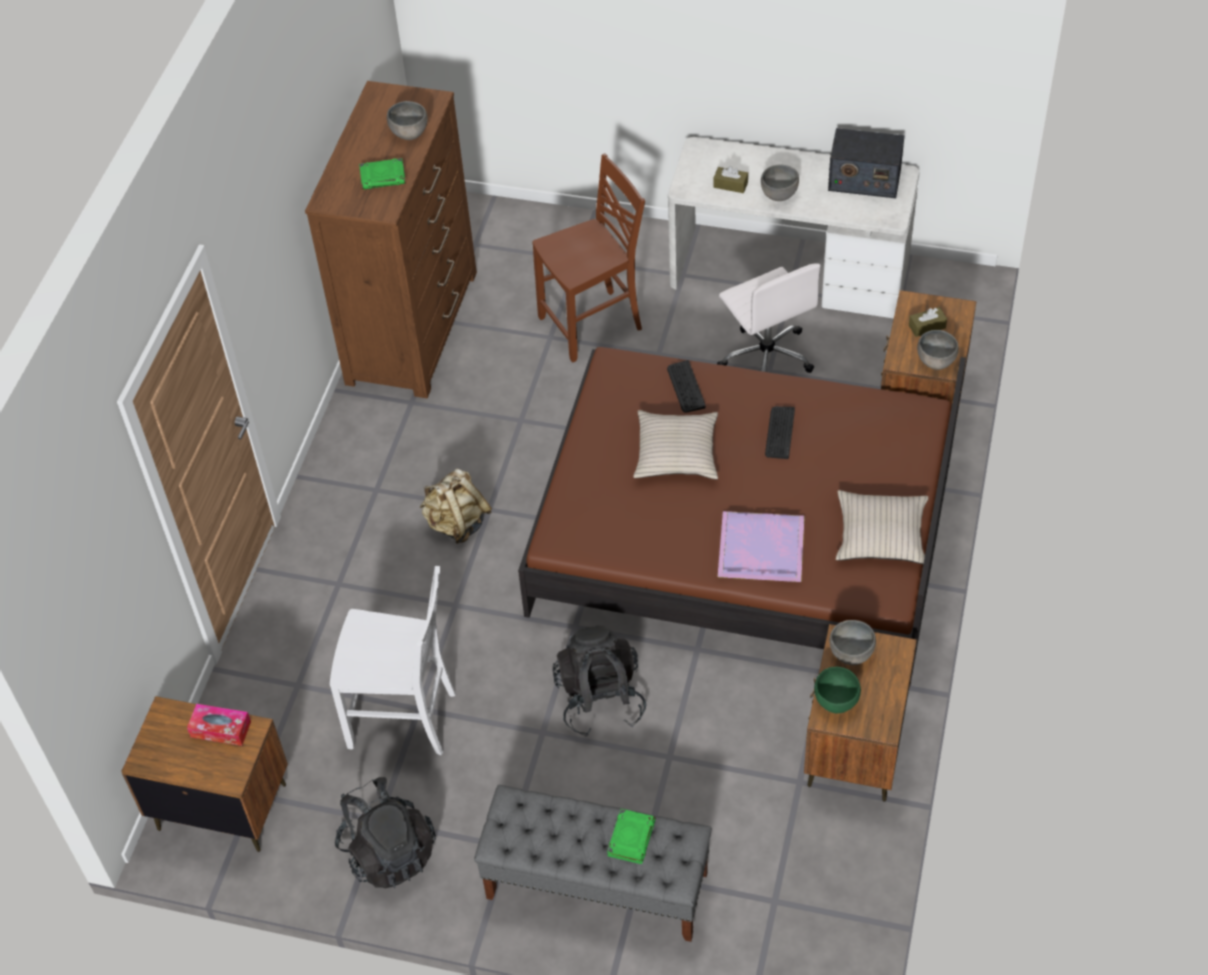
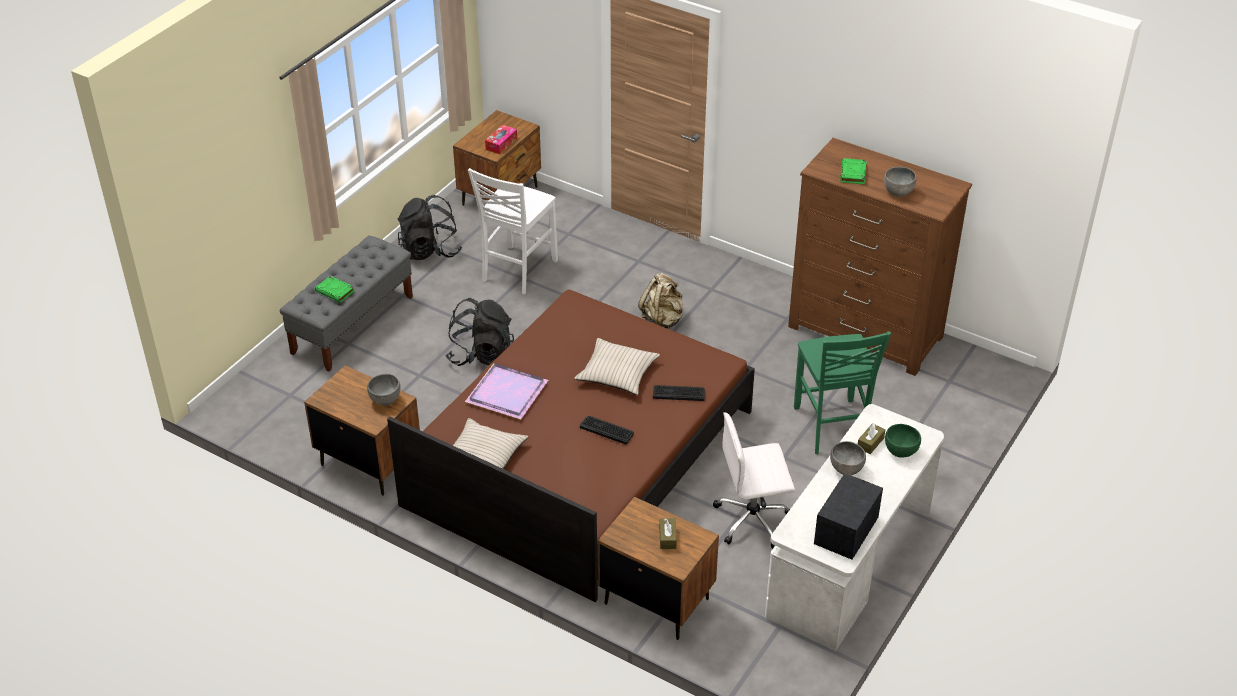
camera: 105 degrees right, 10 degrees down
(593, 324) = (831, 428): brown chair -> green chair
(836, 702) = (354, 383): green bowl -> green bowl (900, 451)
(936, 362) = (625, 530): grey bowl -> none

